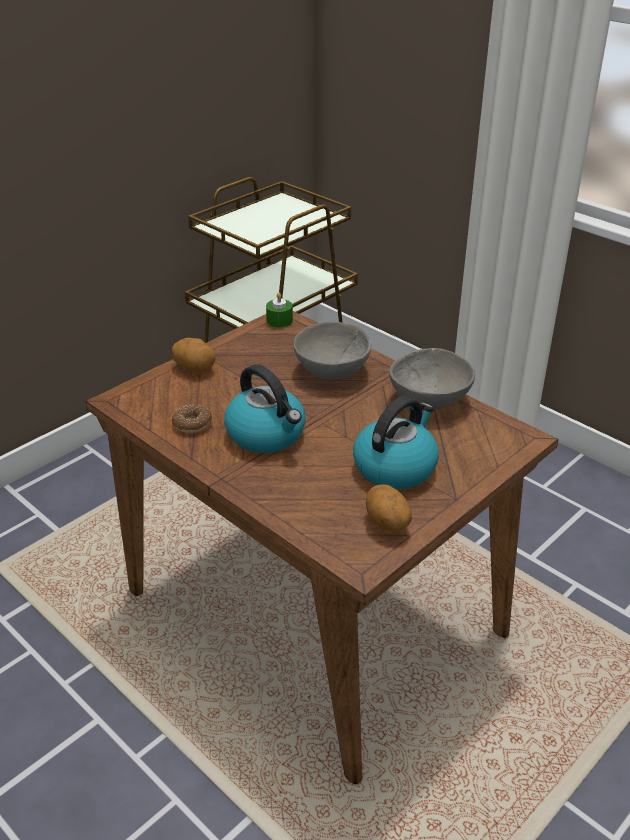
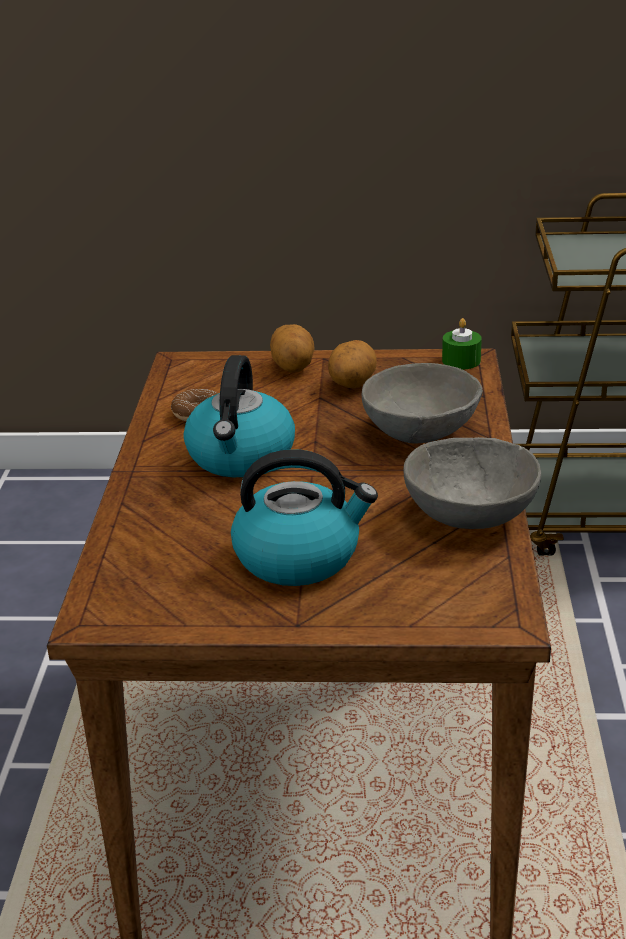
camera: 50 degrees right, 5 degrees down
(386, 524) = (185, 599): potato -> potato (352, 384)

